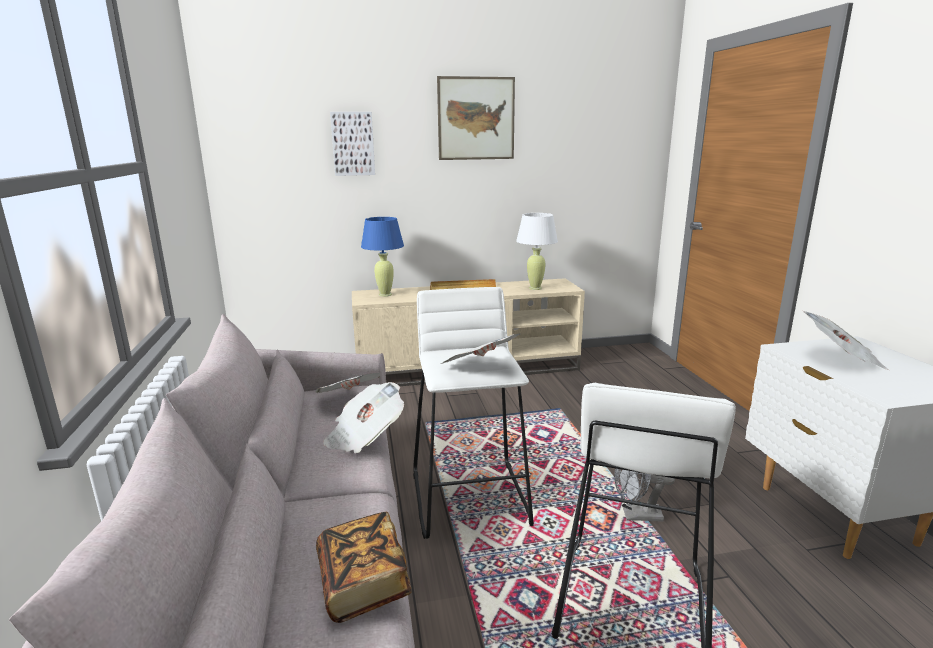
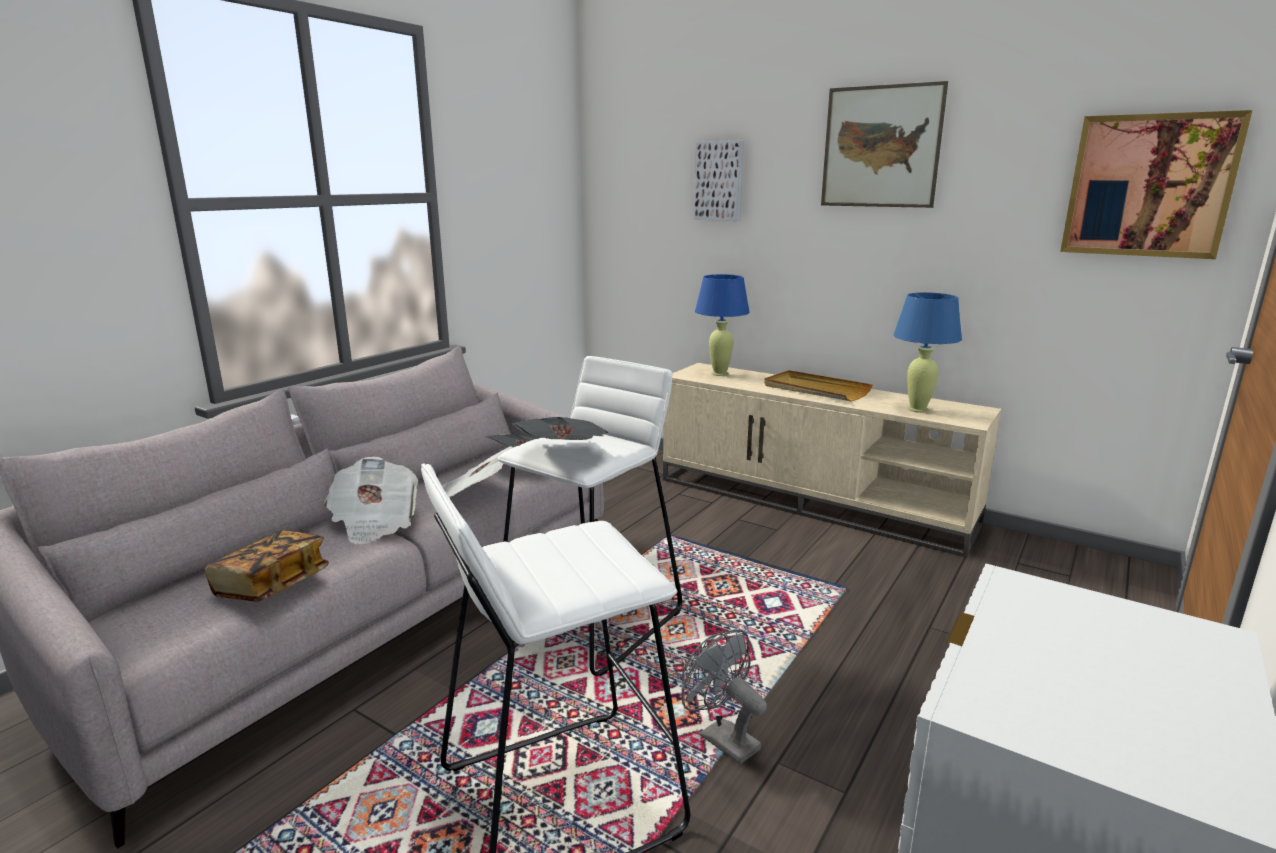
camera: 45 degrees right, 0 degrees up
(535, 288) = (917, 409): white table lamp -> blue table lamp
(620, 142) = (1149, 186): none -> picture
(841, 359) = (1072, 637): newspaper -> newspaper (374, 522)

